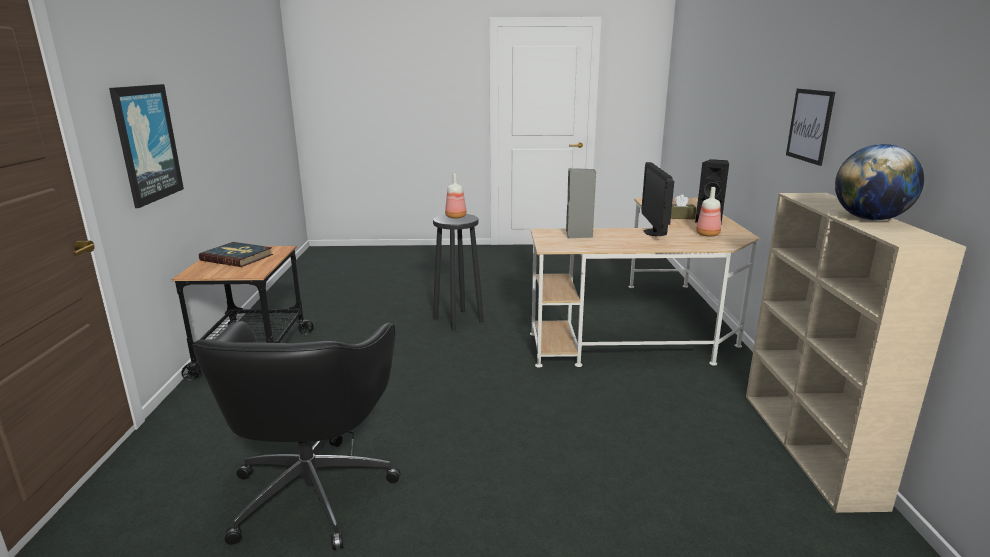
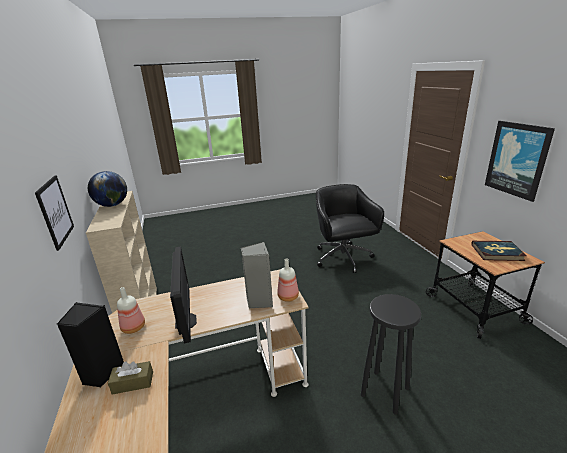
camera: 165 degrees right, 5 degrees up
(455, 216) = (398, 311): bottle -> bottle (288, 297)

